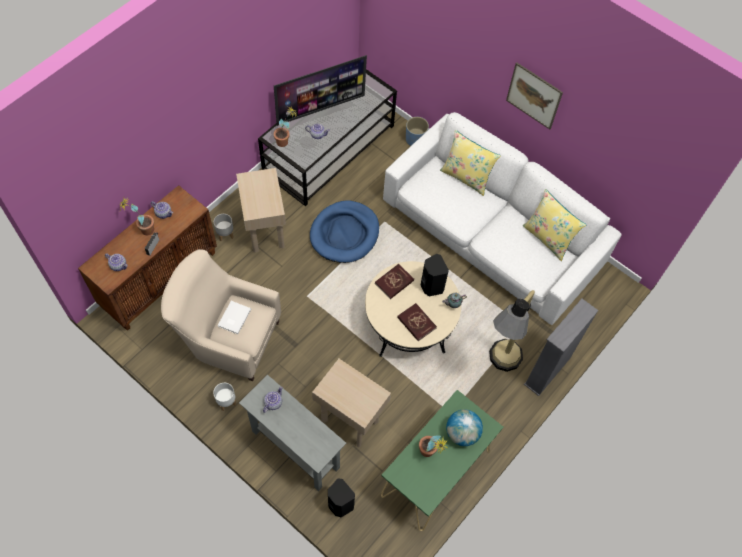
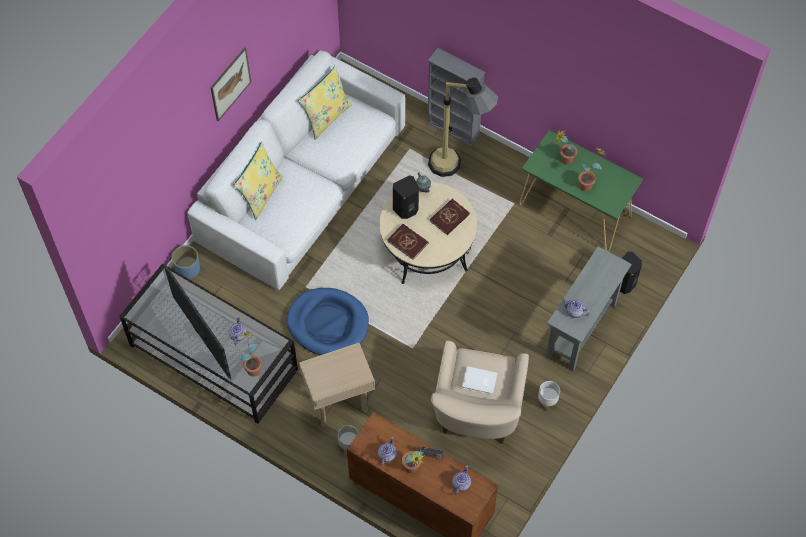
camera: 95 degrees left, 0 degrees up
(350, 420) = (540, 287): beige side table -> none
(462, 433) = (563, 160): globe -> potted plant

